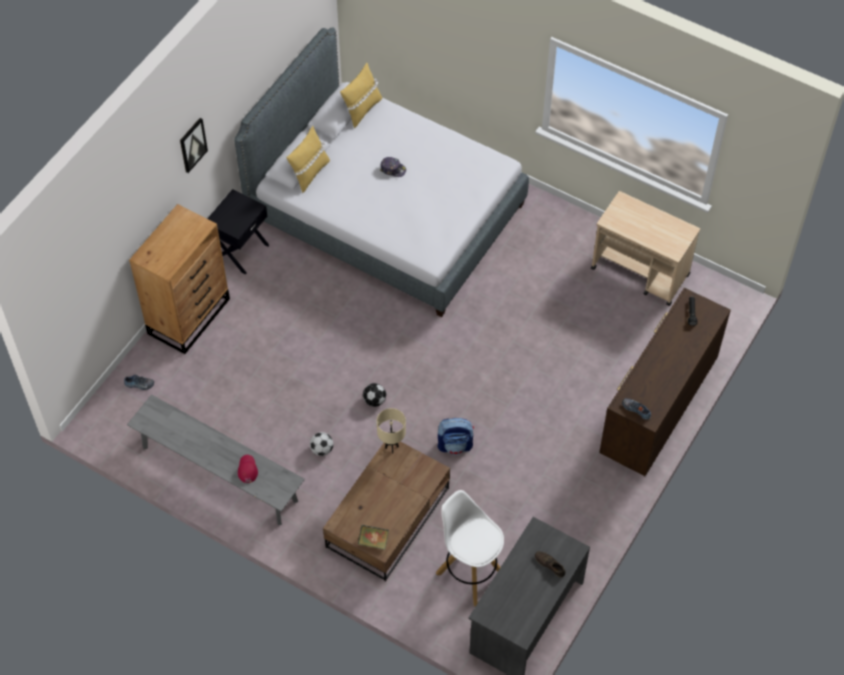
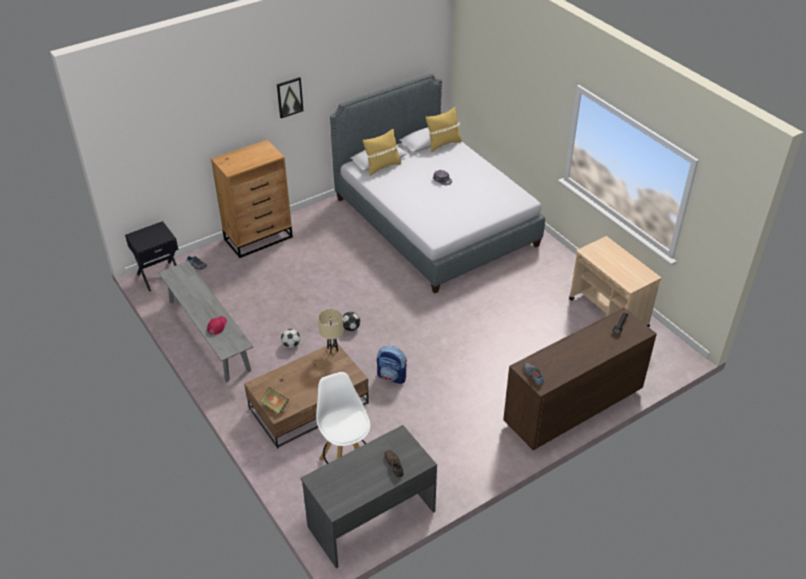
camera: 25 degrees right, 15 degrees down
(240, 250) = (319, 213): black nightstand -> black nightstand (159, 275)

